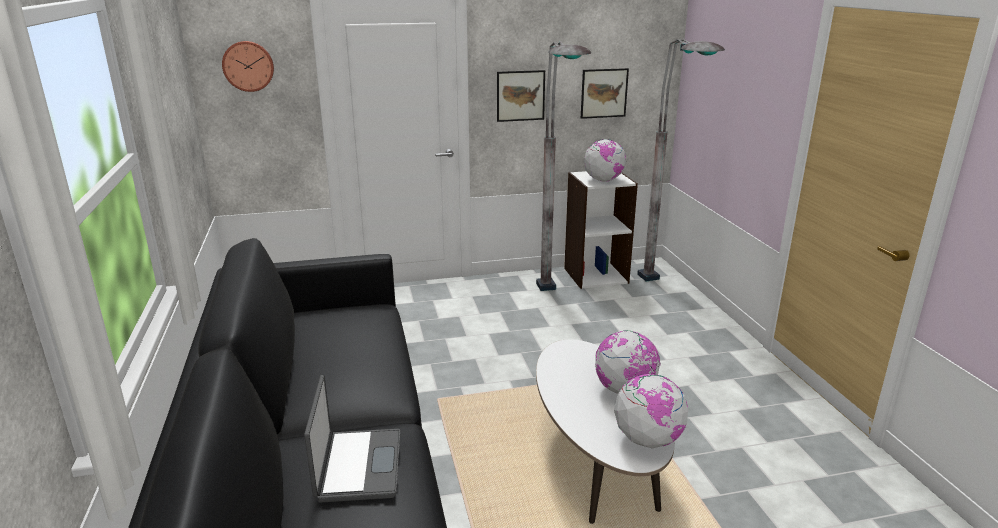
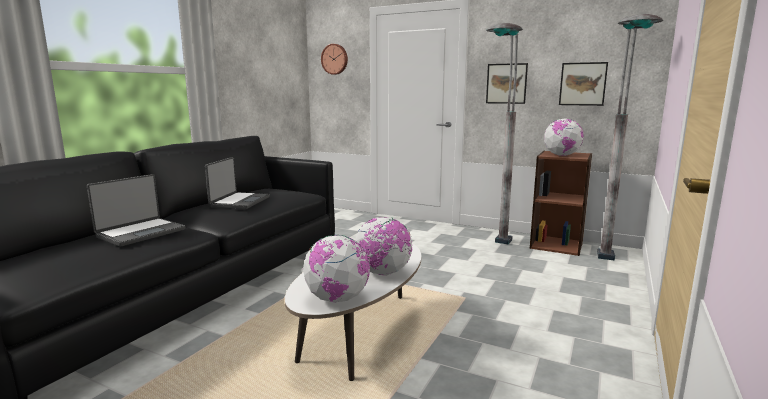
camera: 40 degrees right, 10 degrees down
(343, 358) = (239, 202): none -> laptop
(595, 275) = (556, 245): white bookcase -> brown bookcase

